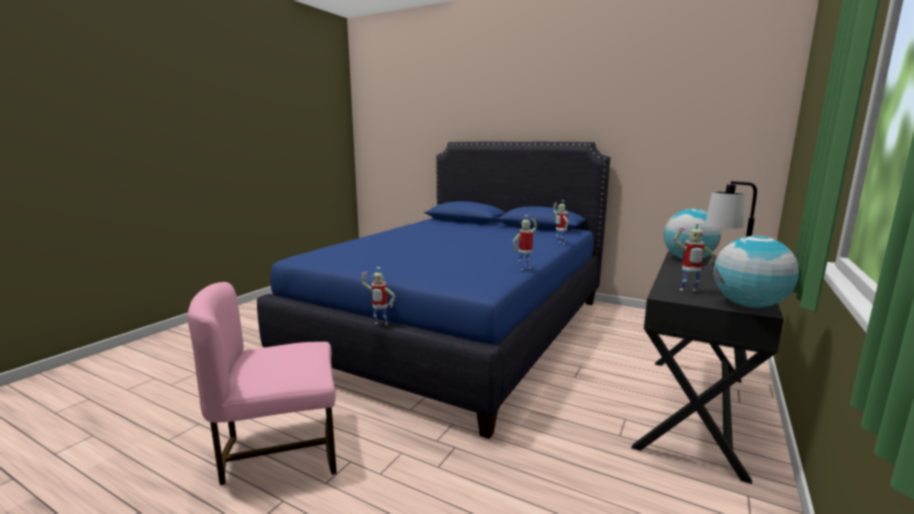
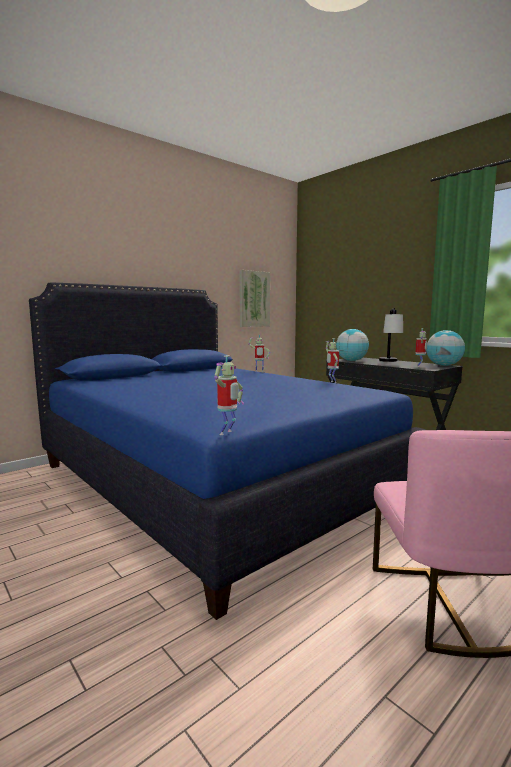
camera: 70 degrees left, 5 degrees down
(380, 324) = (364, 450): toy robot -> toy robot (227, 433)
(686, 150) = (254, 299): none -> picture

